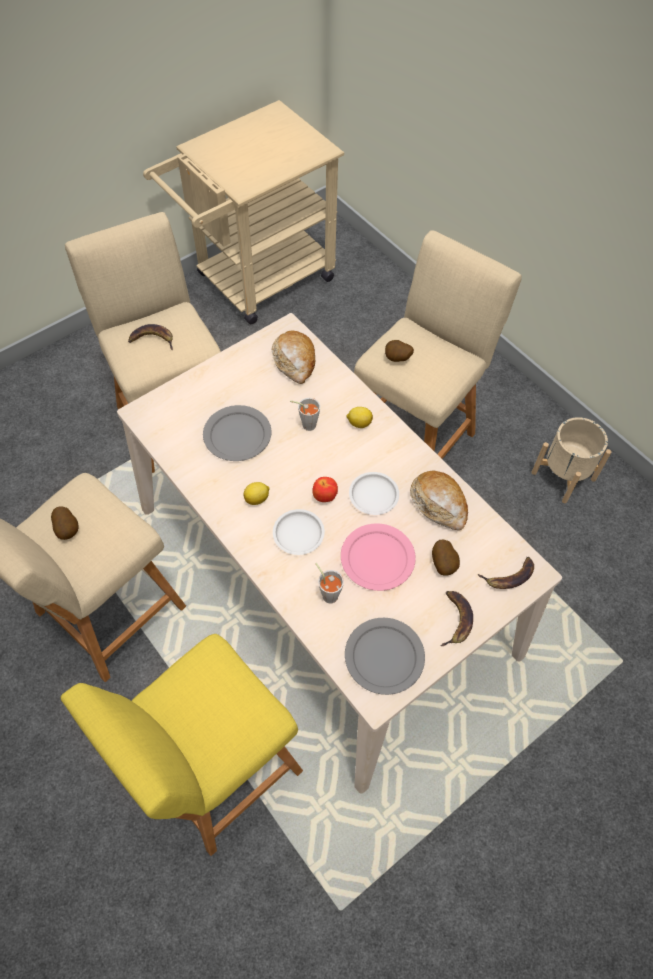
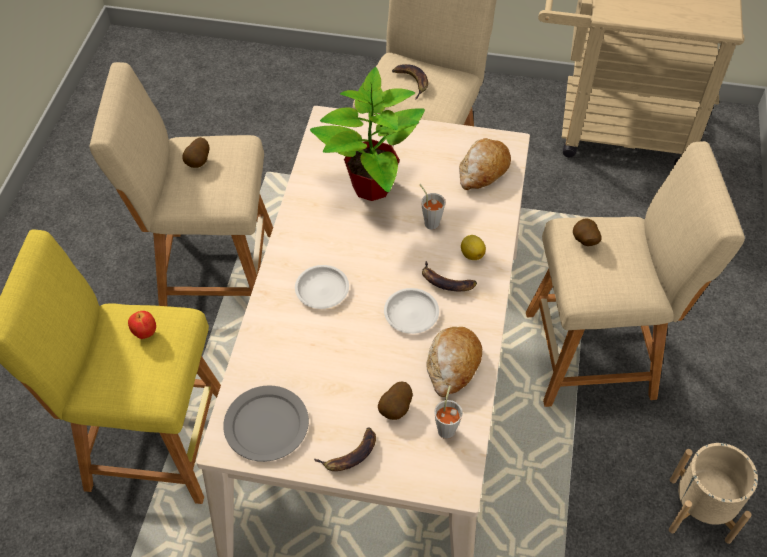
camera: 50 degrees right, 5 degrees down
(237, 435) = (371, 187): grey plate -> potted plant
(257, 499) = (326, 241): lemon -> none
(324, 497) = (374, 282): apple -> apple (144, 333)
(328, 593) = (288, 346): grey cup -> grey cup (447, 427)
(378, 559) = (353, 358): pink plate -> none
(509, 577) = (434, 468): banana -> banana (446, 282)

